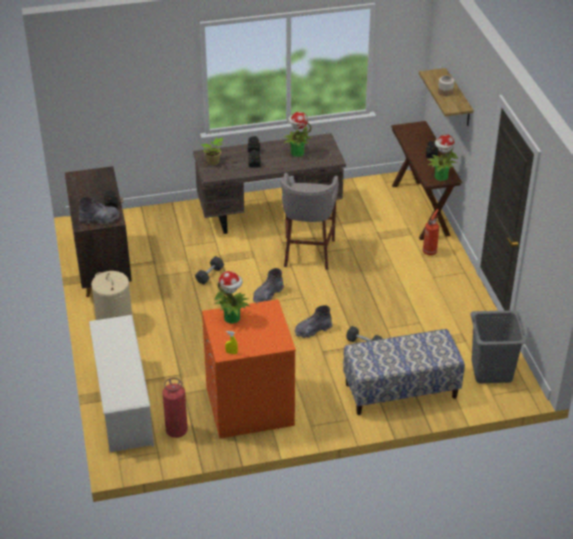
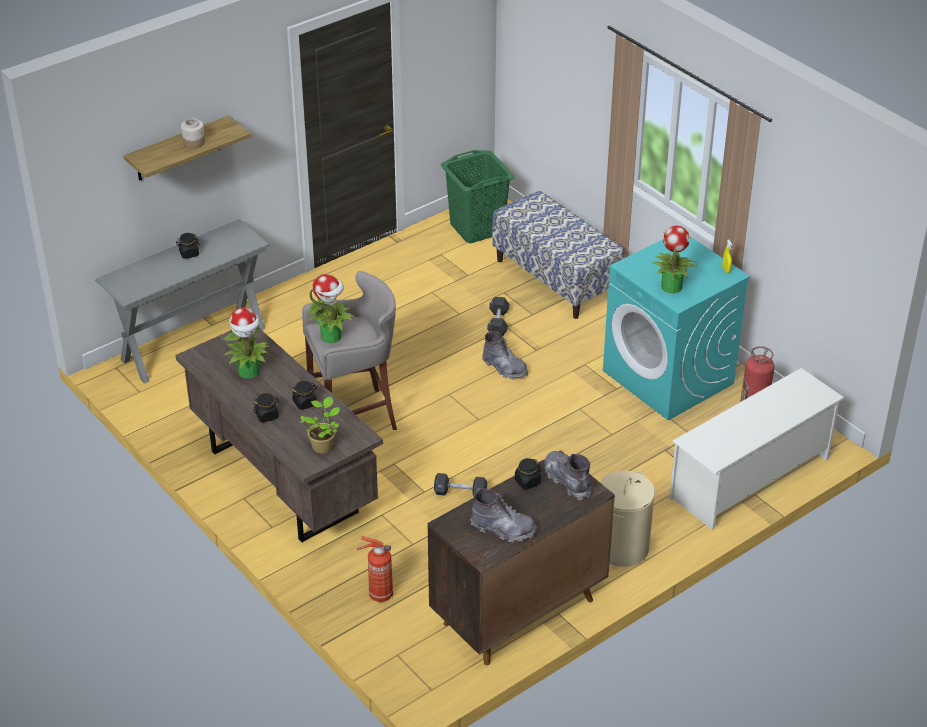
camera: 115 degrees left, 0 degrees up
(249, 406) = (669, 377): orange washing machine -> turquoise washing machine
(267, 295) = (465, 425): grey boot -> grey boot (503, 529)
(420, 210) = (194, 344): brown console table -> grey console table
(430, 251) = (285, 315): fire extinguisher -> fire extinguisher (379, 594)
(441, 177) = (239, 235): potted plant -> potted plant (332, 336)
(492, 371) = (477, 228): grey laundry basket -> green laundry basket

